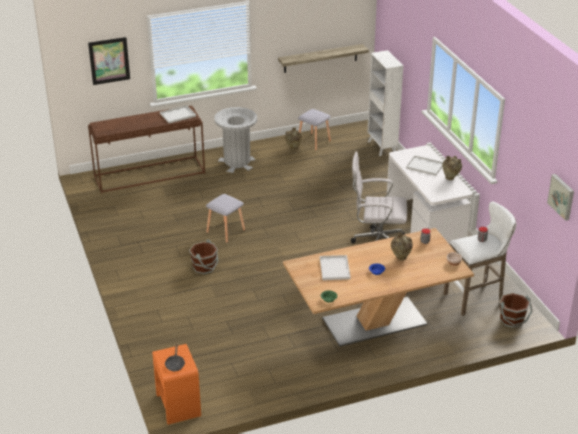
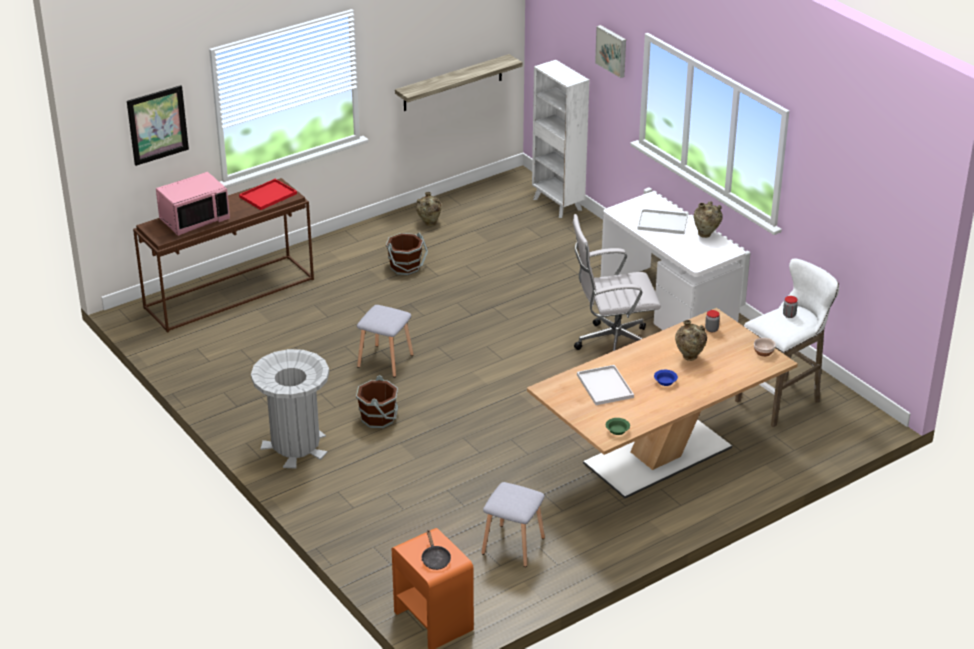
camera: 15 degrees left, 0 degrees up
(125, 123) = (194, 219): none -> pink microwave
(177, 115) = (267, 196): white tray -> red tray
(237, 162) = (354, 256): grey trash can -> grey trash can (295, 446)
(314, 142) = (456, 210): grey stool -> grey stool (514, 545)
(512, 320) = (842, 422): brown bucket -> brown bucket (406, 267)
(562, 196) = (904, 237): picture -> picture (612, 50)

